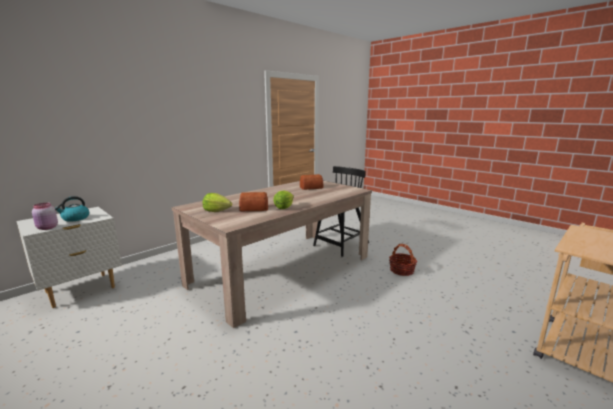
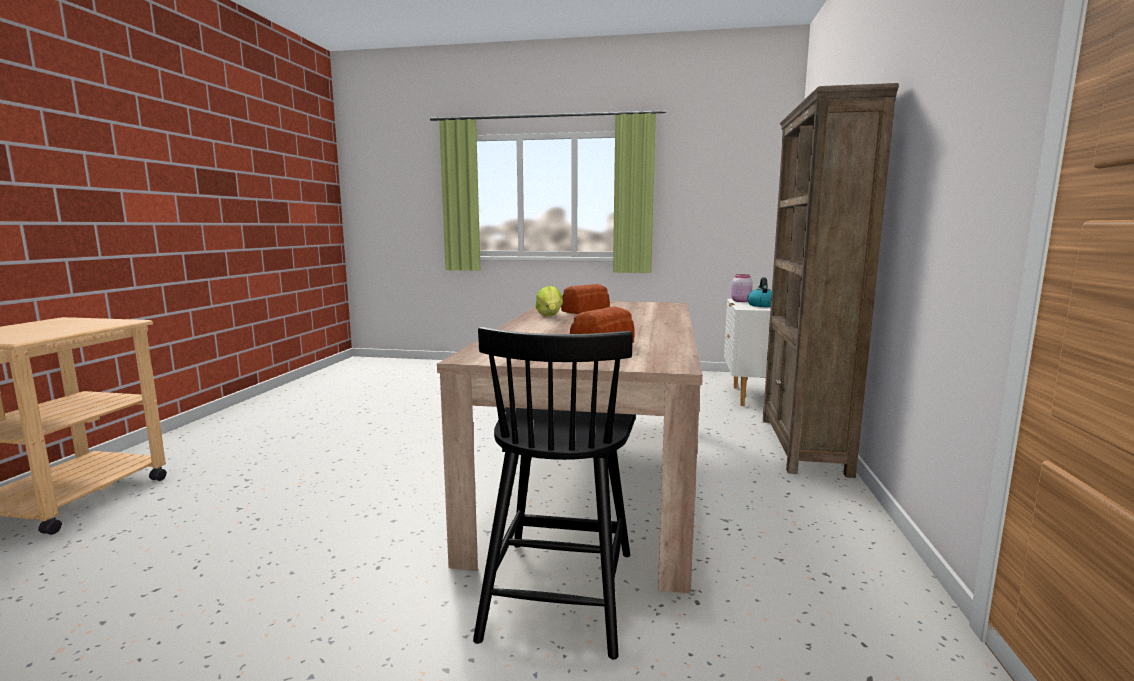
camera: 145 degrees right, 5 degrees down
(176, 255) = (803, 445): none -> brown bookcase
(216, 211) = (619, 305): lettuce -> none
(402, 270) = (341, 554): basket -> none

